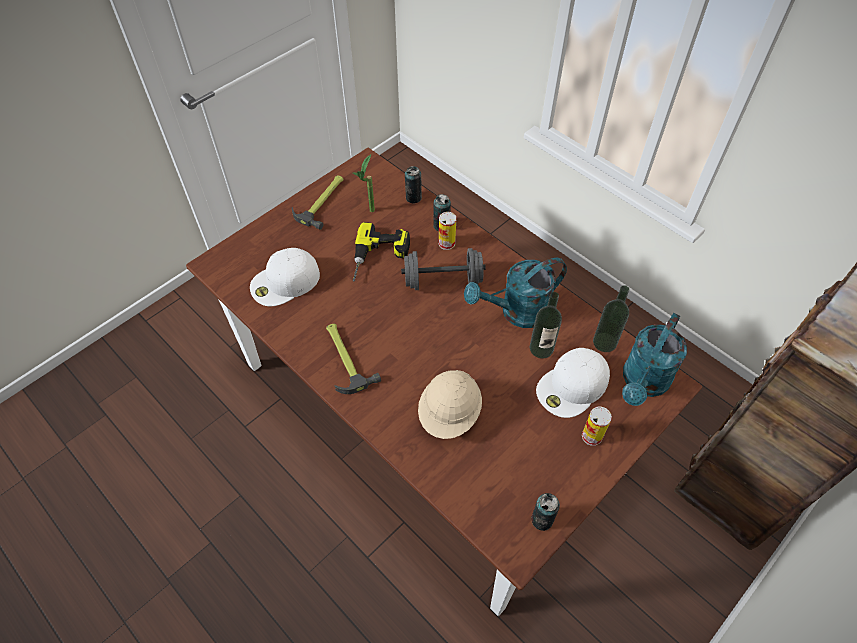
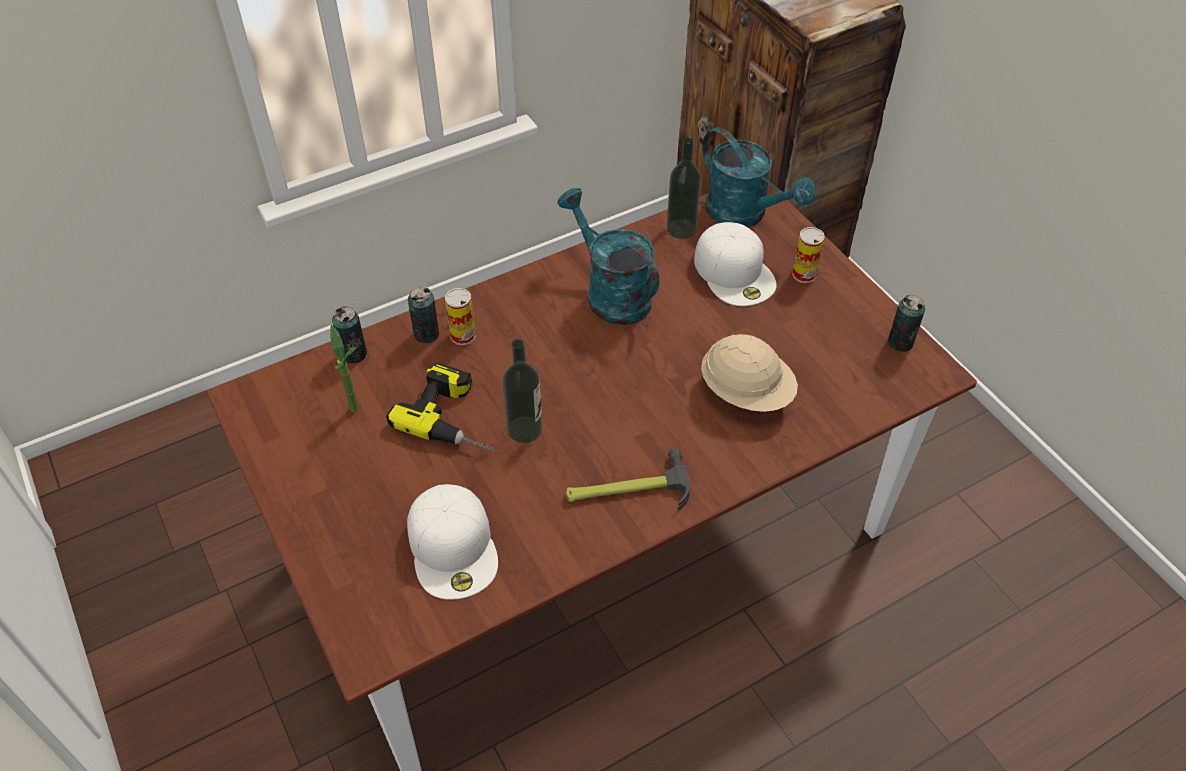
camera: 75 degrees left, 5 degrees down
(322, 201) = (301, 470): hammer -> none
(443, 281) = (530, 354): grey dumbbell -> none
(516, 312) = (611, 293): turquoise watering can -> turquoise watering can turned 150 degrees clockwise
(541, 348) = (673, 284): bottle -> bottle (524, 429)

